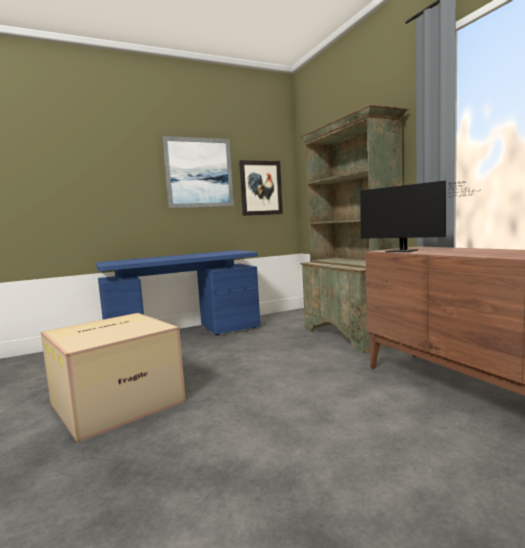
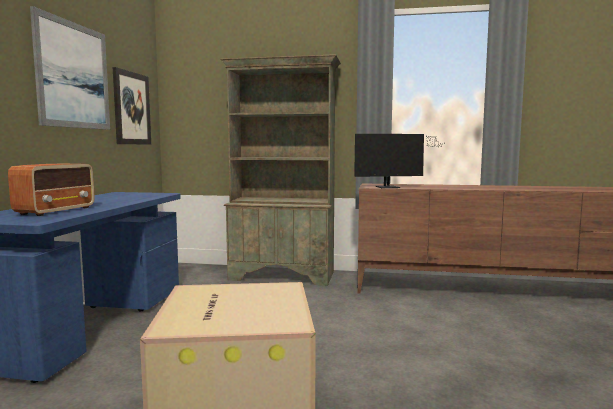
camera: 55 degrees left, 0 degrees up
(145, 260) = (57, 211): none -> radio

